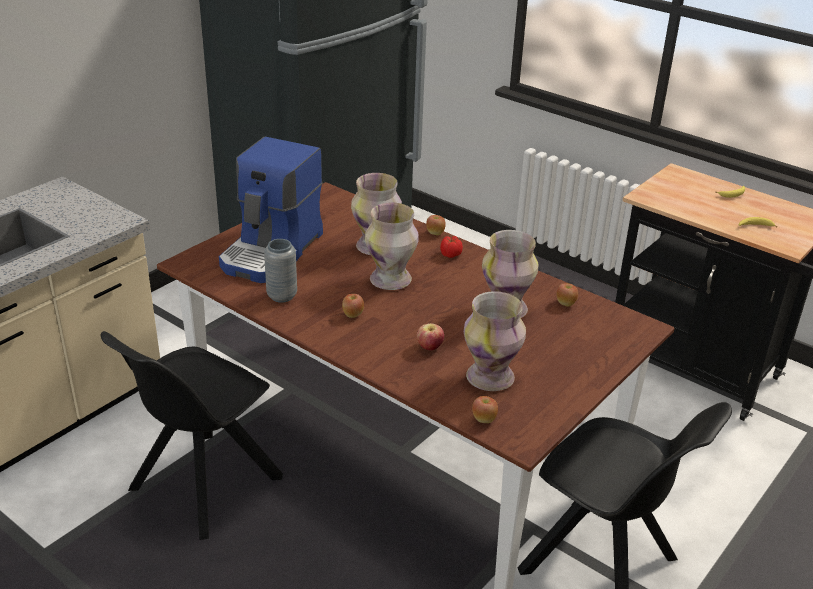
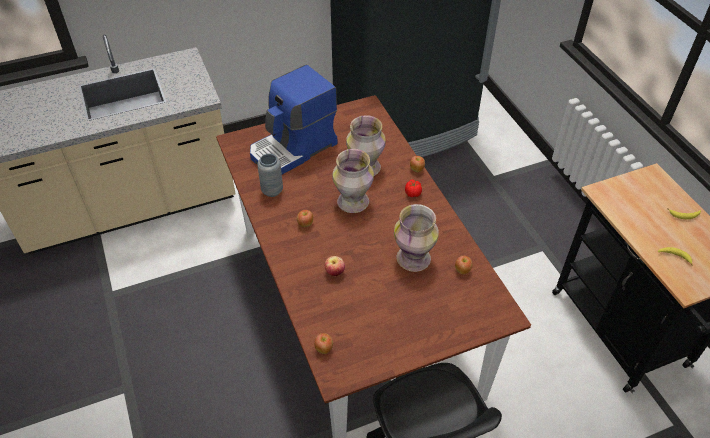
camera: 30 degrees right, 15 degrees up
(202, 485) = (218, 285): black chair -> none
(490, 377) = (356, 314): vase -> none

